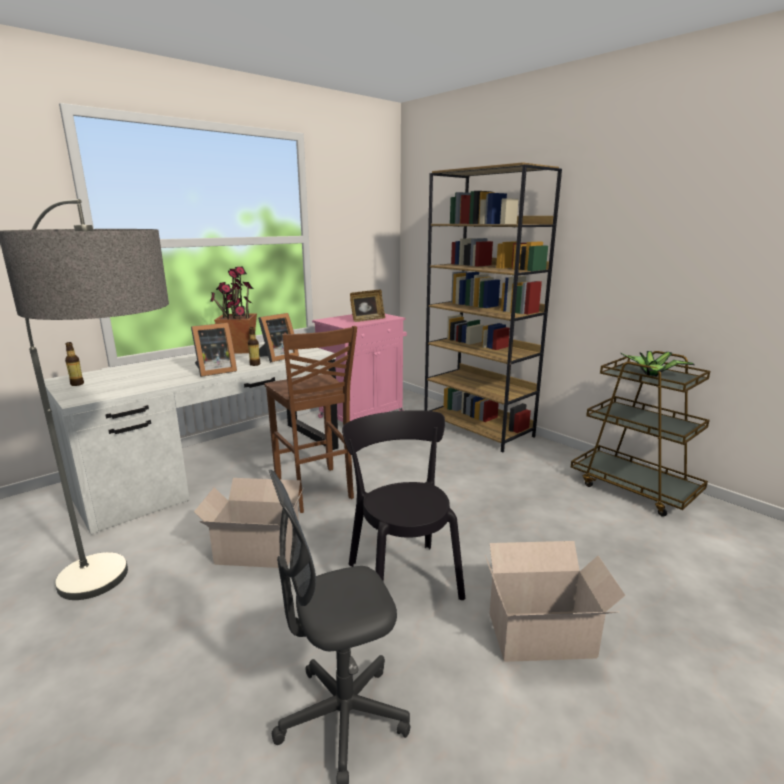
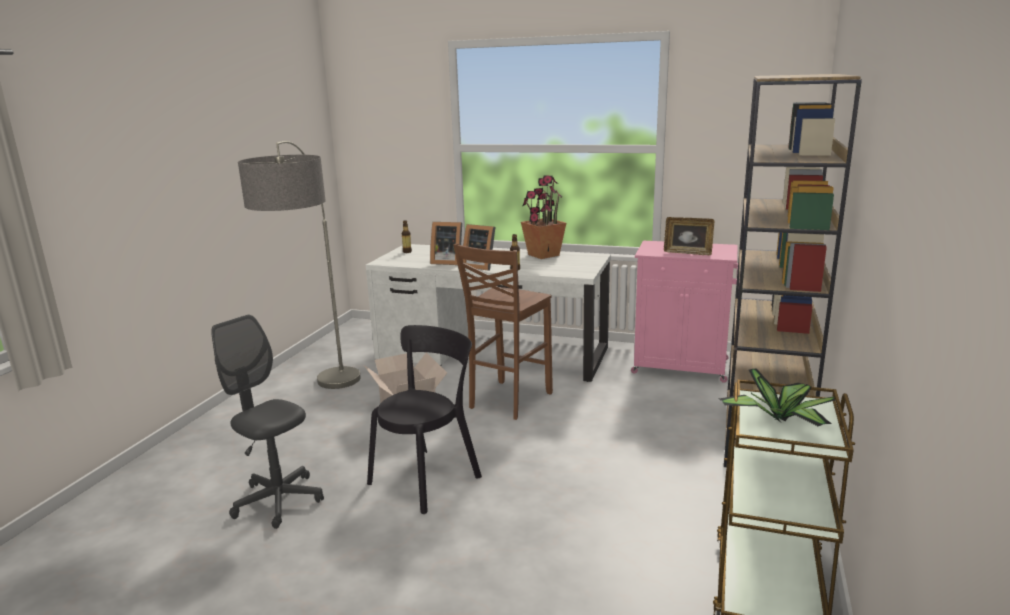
camera: 60 degrees right, 0 degrees up
(277, 358) = (543, 269): picture frame -> picture frame (447, 262)
(544, 635) = (407, 565): cardboard box -> none

